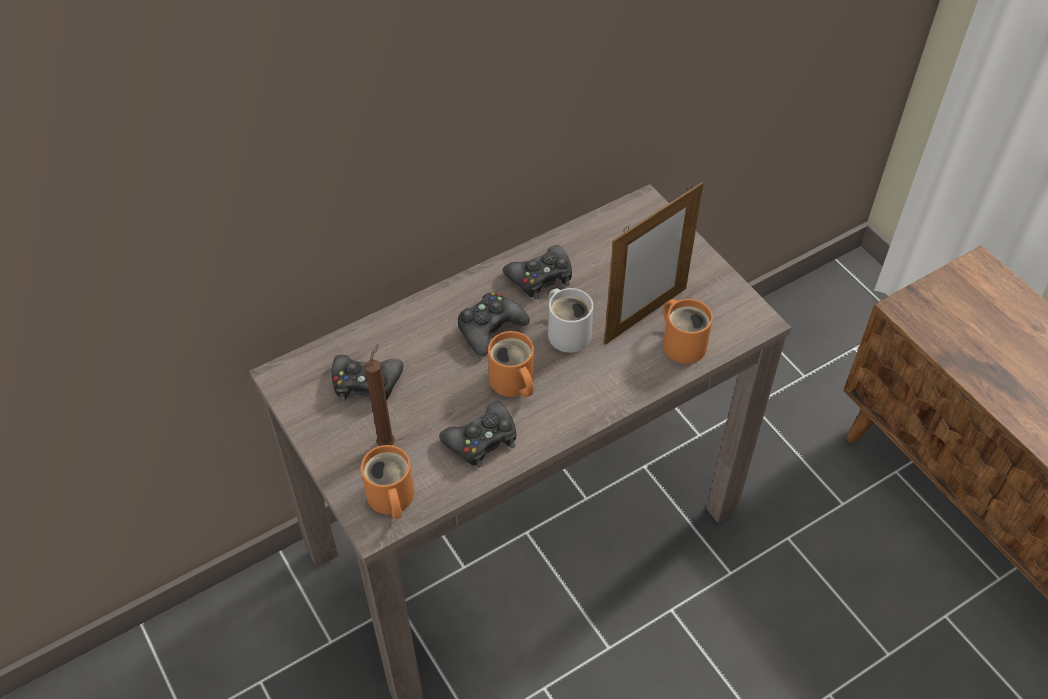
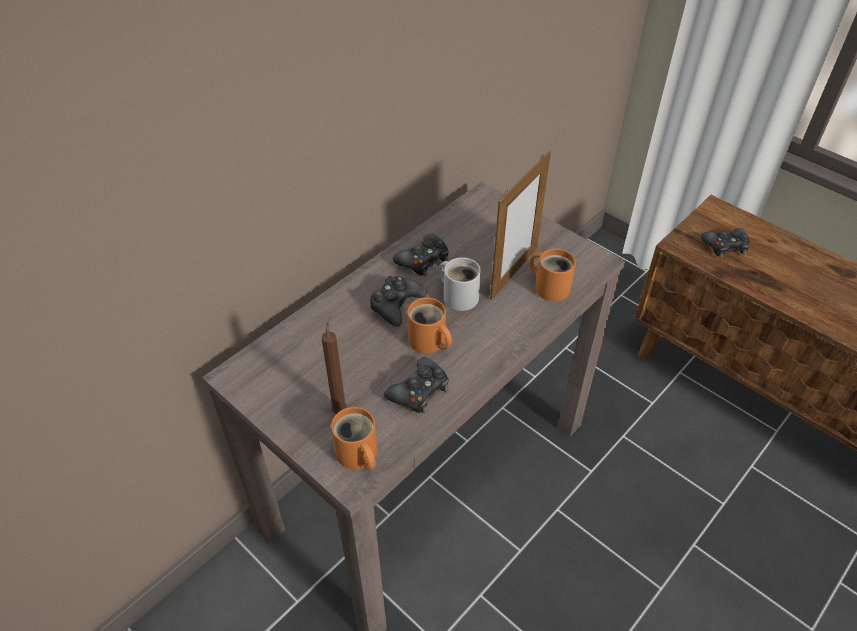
camera: 15 degrees left, 5 degrees down
(366, 383) = (307, 367): black game controller -> black game controller (725, 246)

